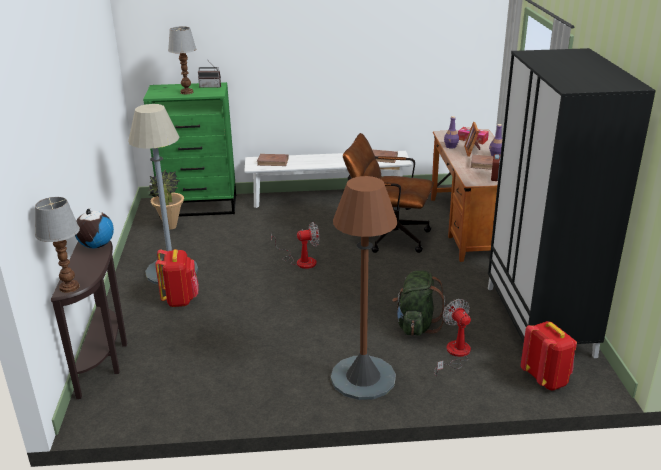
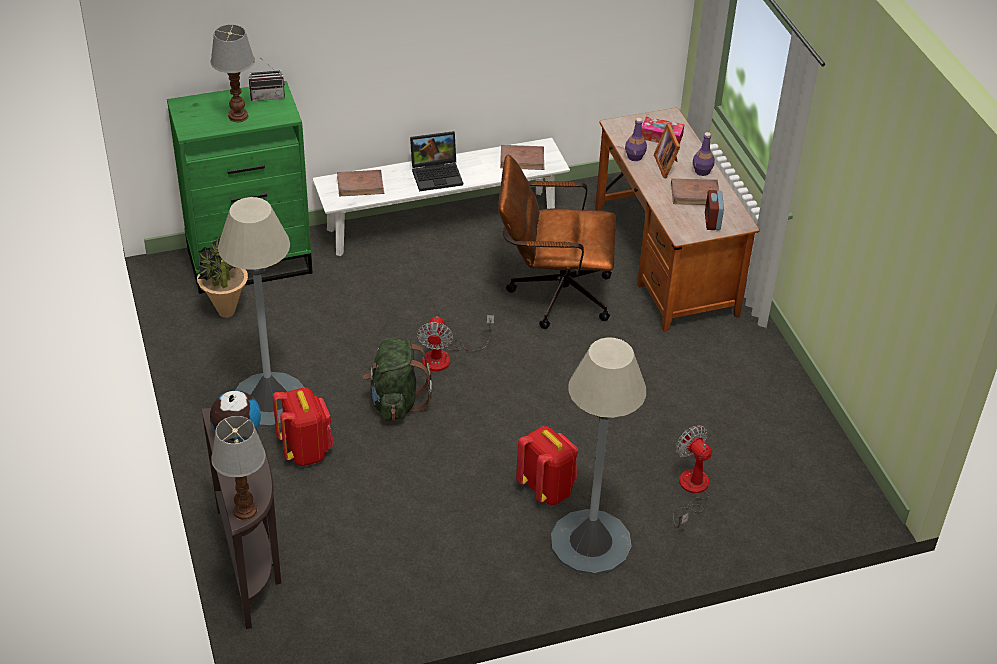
camera: 15 degrees left, 15 degrees up
(300, 261) = (445, 357): fan -> fan turned 120 degrees clockwise
(324, 160) = (437, 174): none -> laptop
(363, 378) = (591, 543): brown floor lamp -> grey floor lamp
(416, 325) = (633, 451): green backpack -> green backpack (396, 402)
(539, 321) = (783, 422): black wardrobe -> none
(546, 379) = (805, 512): red backpack -> red backpack (547, 489)

